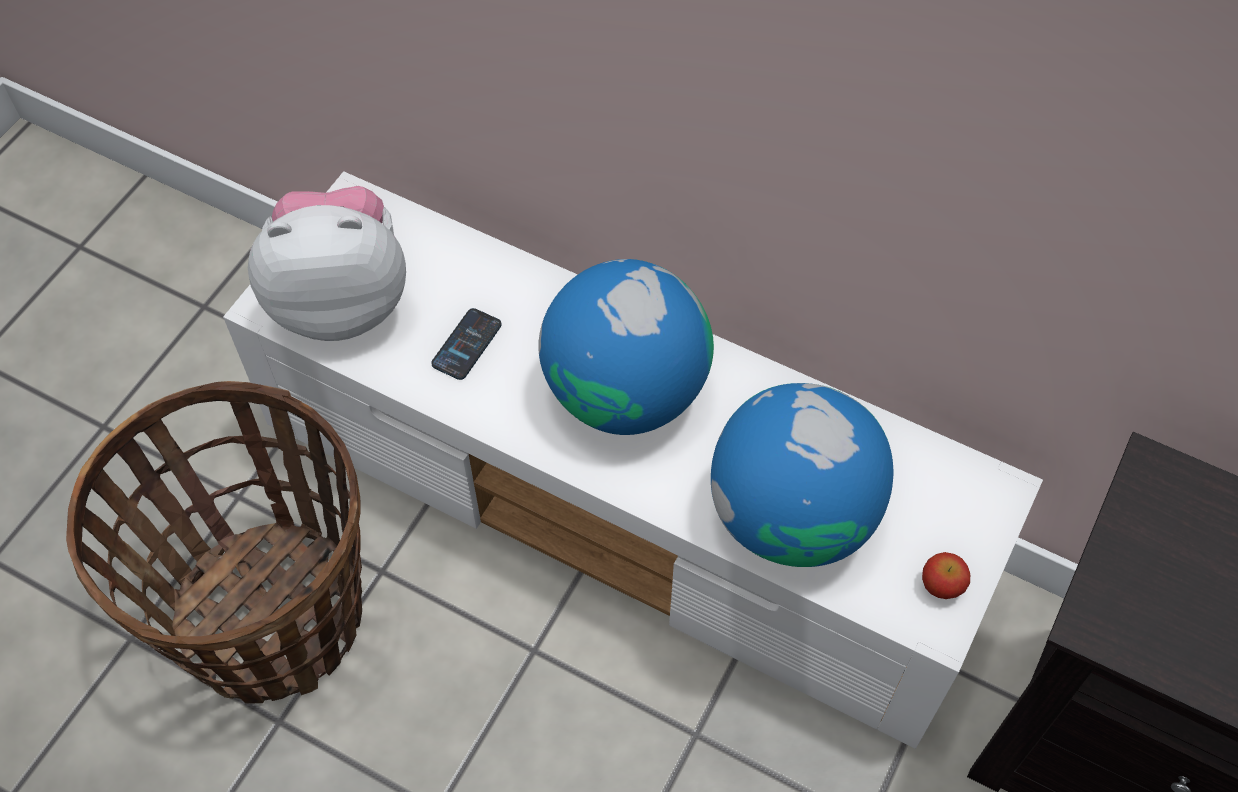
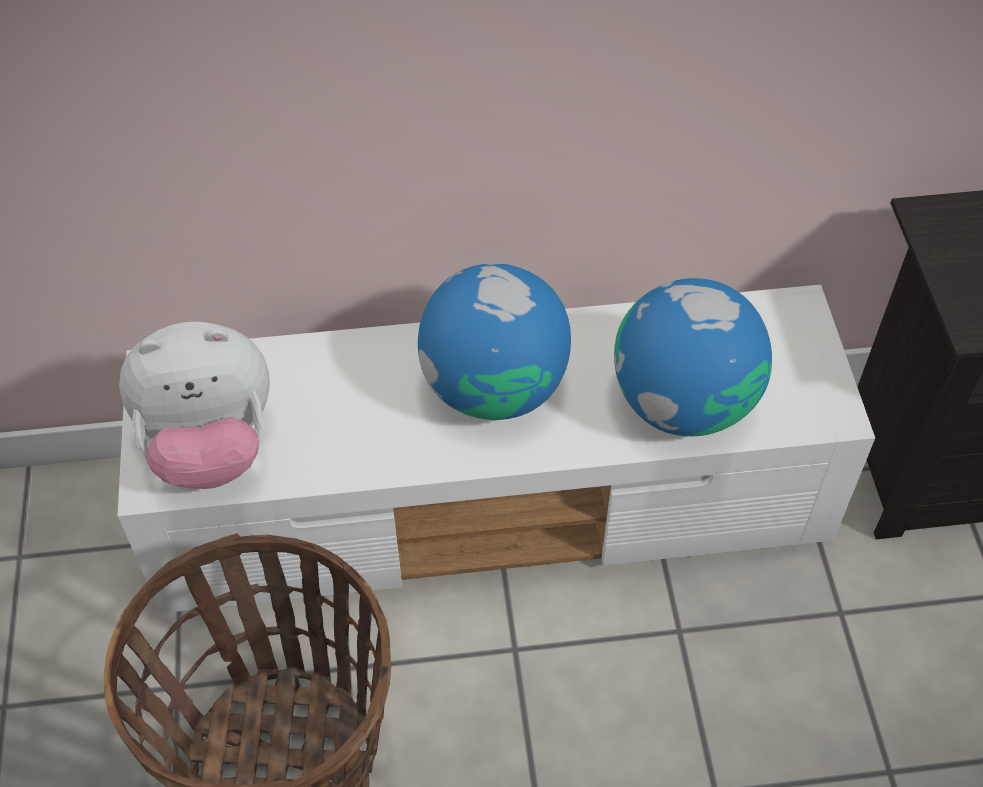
camera: 35 degrees left, 5 degrees down
(341, 300) = (211, 446): plush toy -> plush toy turned 150 degrees counterclockwise
(467, 345) = (344, 422): phone -> none
(941, 586) = (818, 389): apple -> none

